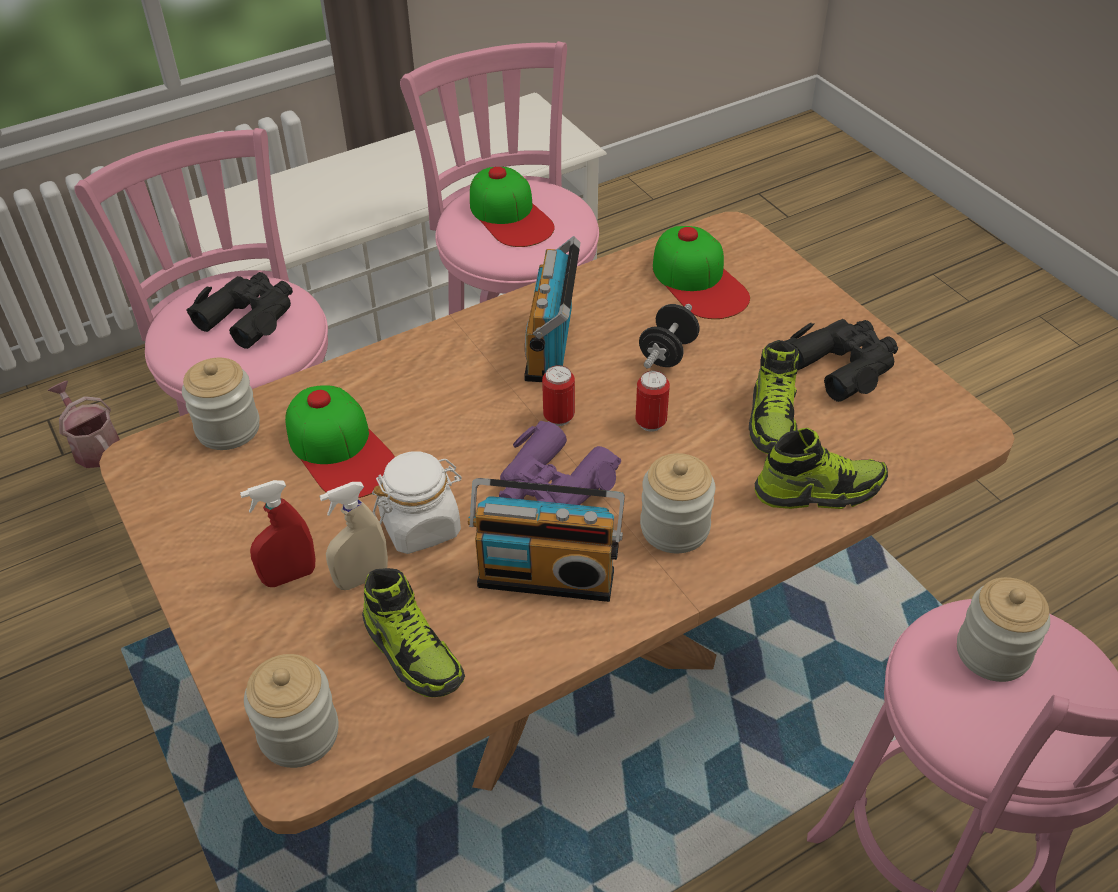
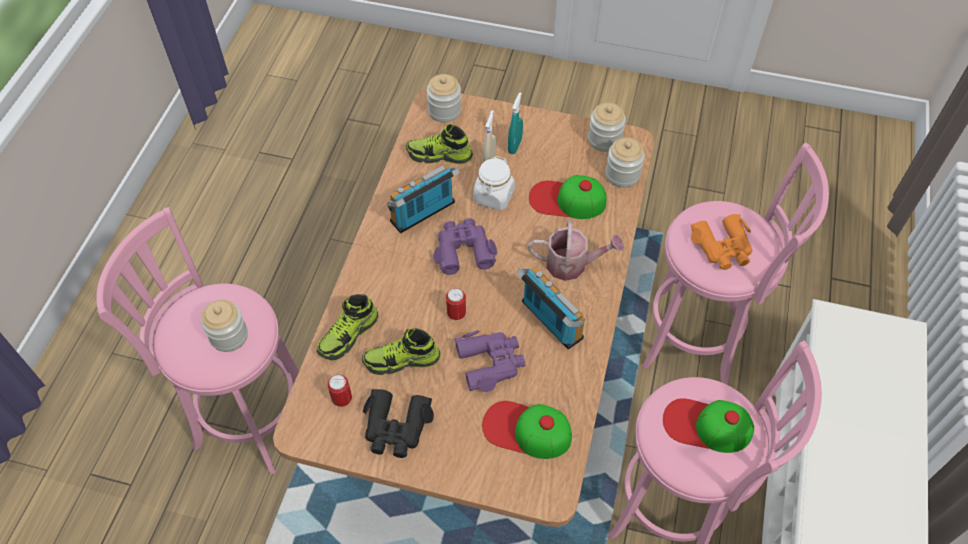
camera: 135 degrees right, 10 degrees up
(94, 446) = (826, 293): watering can -> watering can (572, 264)
(249, 316) = (723, 247): black binoculars -> orange binoculars
(289, 576) = (515, 146): red spray bottle -> turquoise spray bottle
(559, 417) = (499, 284): can -> can (342, 399)
(668, 353) = (490, 362): black dumbbell -> purple binoculars
(674, 528) = (394, 270): jar -> jar (604, 139)
(773, 420) = (402, 360): shoe -> shoe turned 60 degrees counterclockwise

